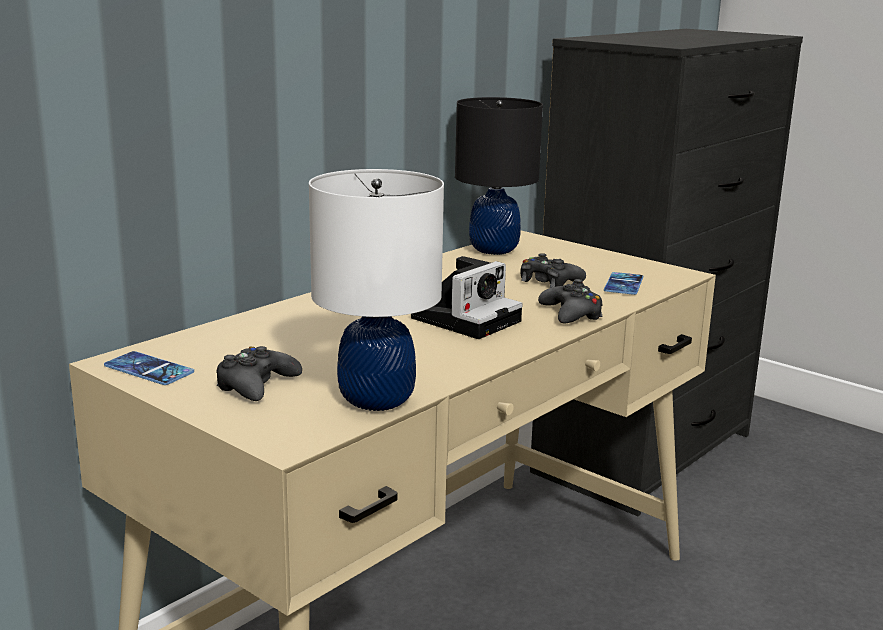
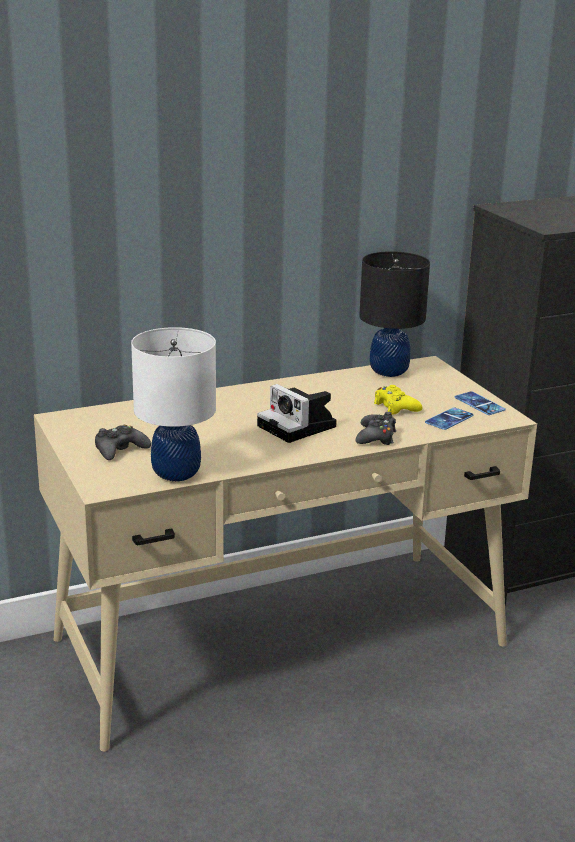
camera: 25 degrees right, 5 degrees up
(149, 369) = (71, 427): phone -> phone (479, 404)
(467, 318) = (299, 427): camera -> camera turned 75 degrees clockwise
(549, 281) = (395, 407): black game controller -> yellow game controller

